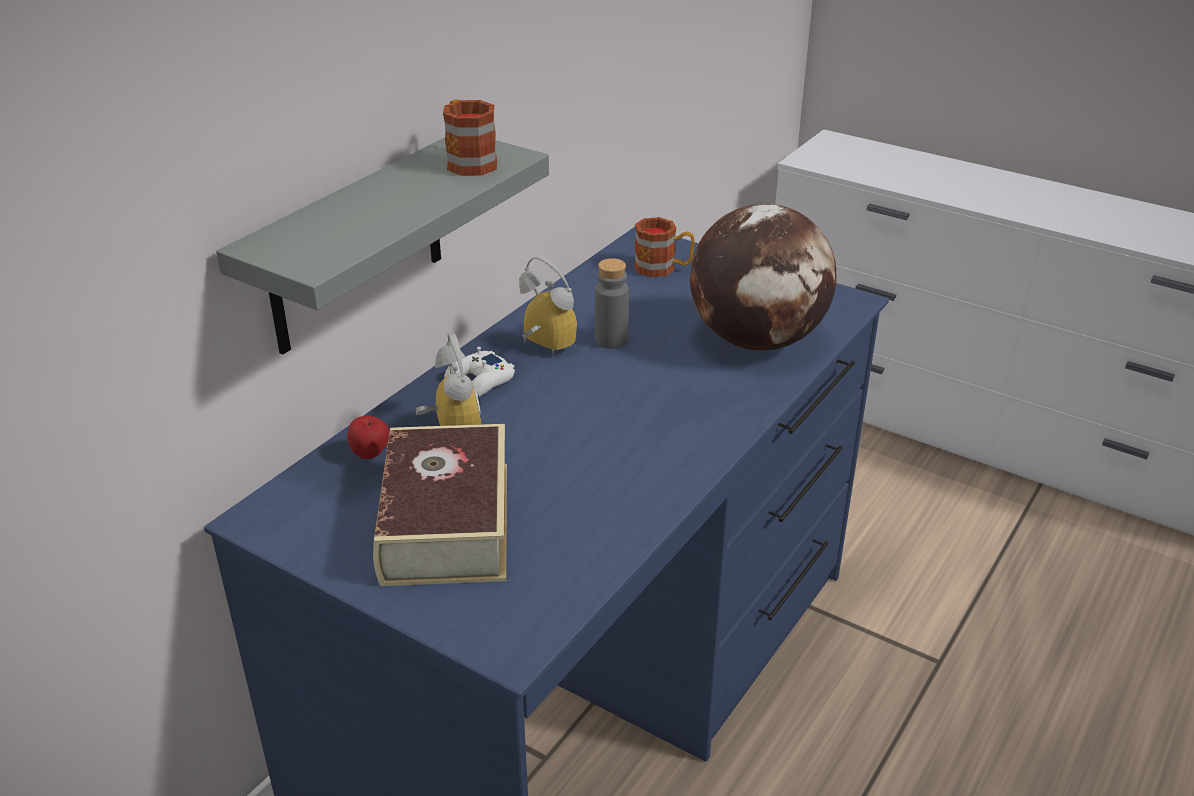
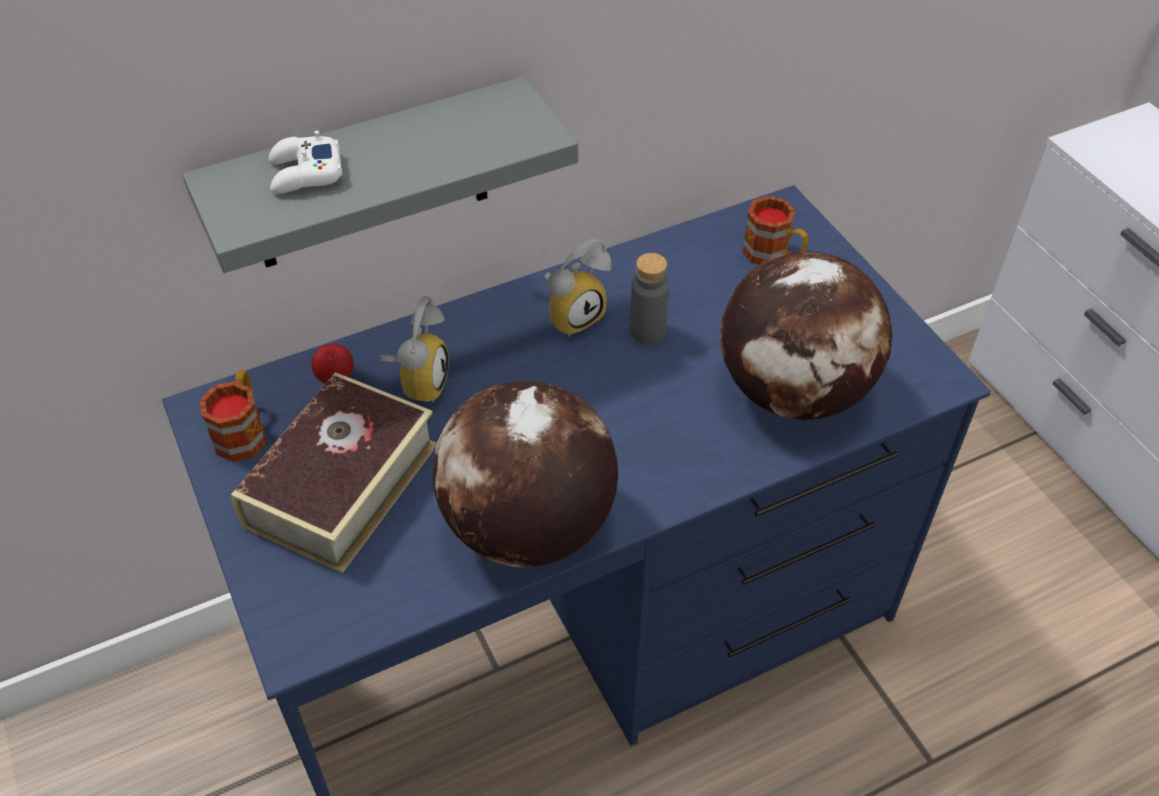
camera: 30 degrees right, 15 degrees up
(468, 161) = (491, 127): mug -> mug (243, 431)
(480, 381) = (488, 333): white game controller -> white game controller (305, 173)
(542, 348) = (574, 315): alarm clock -> alarm clock turned 75 degrees clockwise
(637, 491) = (528, 527): none -> globe

